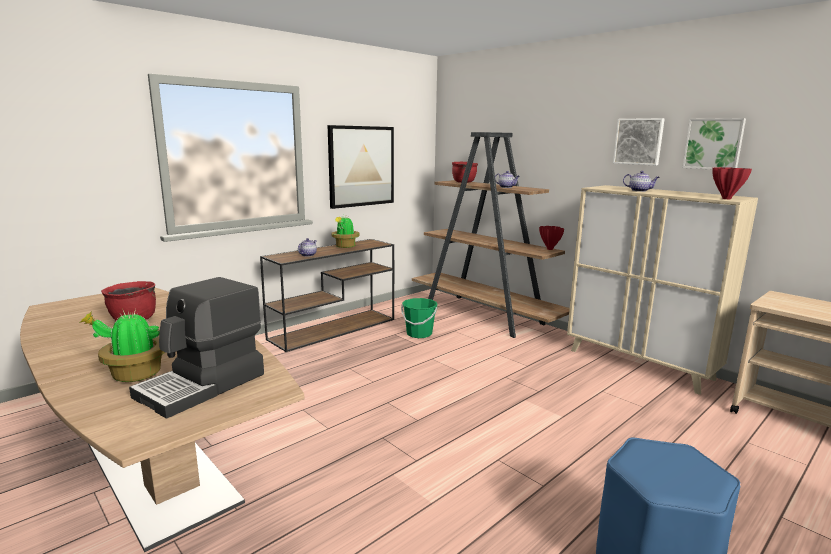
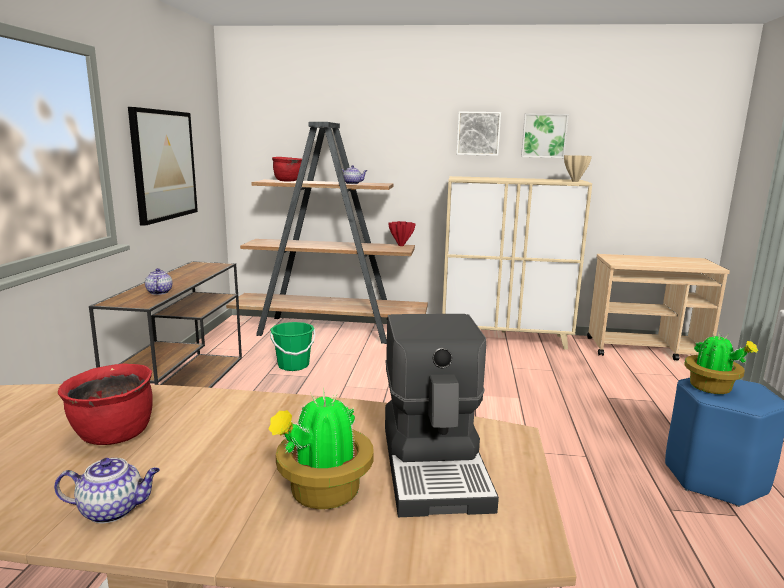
camera: 40 degrees left, 0 degrees up
(345, 246) = (182, 274): potted plant -> potted plant (712, 388)
(640, 191) = (499, 179): teapot -> teapot (113, 510)
(725, 198) = (574, 181): red vase -> beige vase

